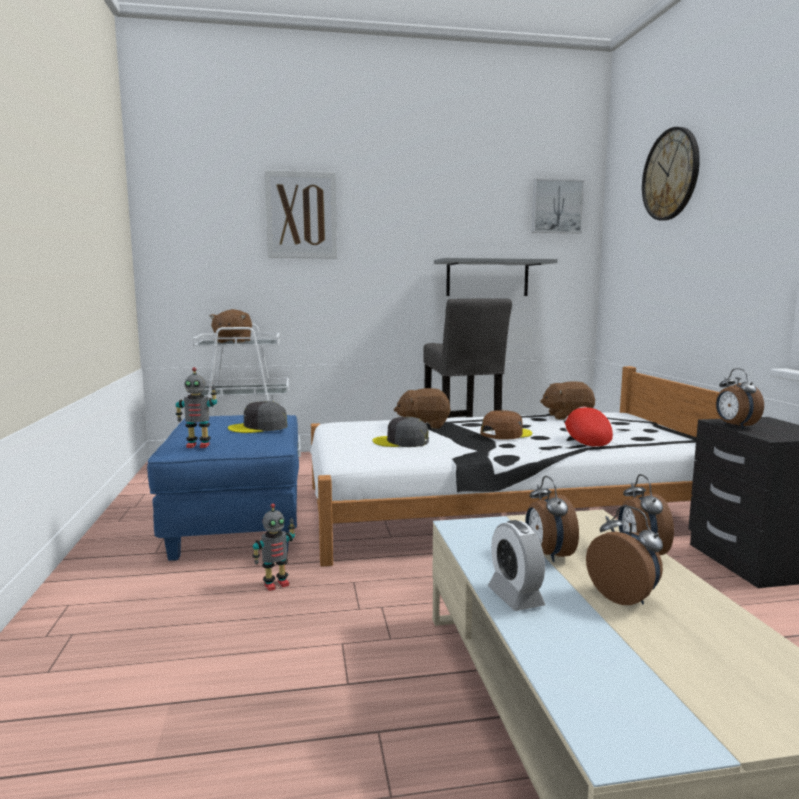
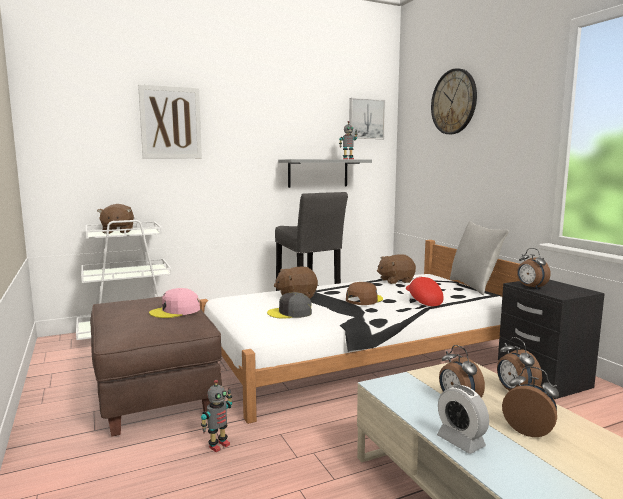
camera: 15 degrees left, 0 degrees up
(198, 445) = (136, 334): toy robot -> toy robot (348, 159)
(237, 524) = (155, 394): blue ottoman -> brown ottoman
(259, 427) = (175, 311): grey cap -> pink cap
(676, 429) = (474, 286): none -> grey pillow

